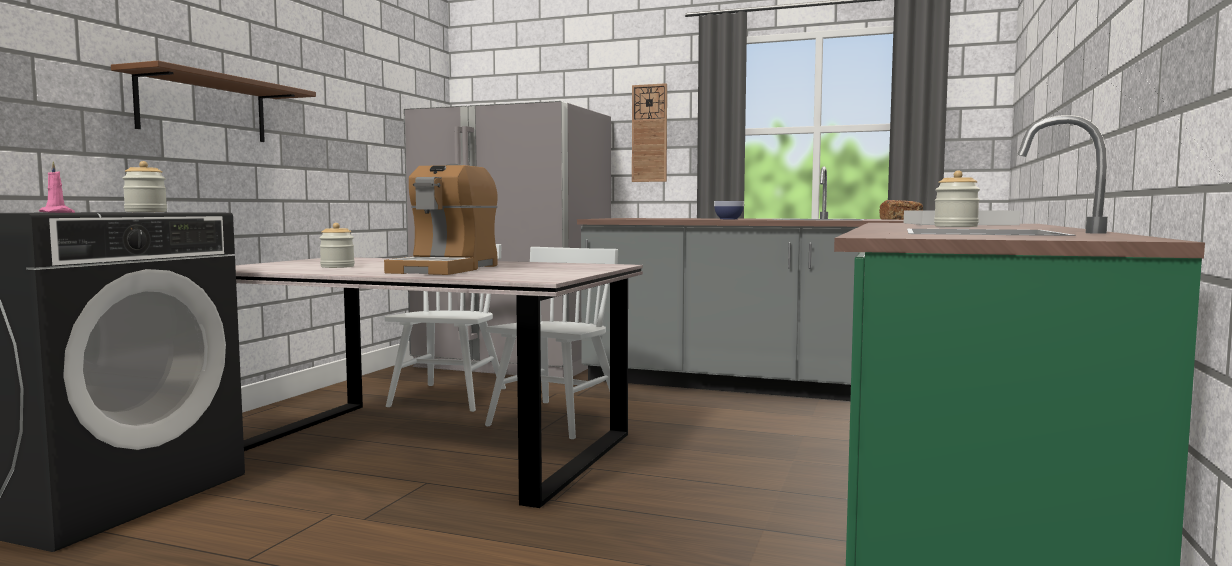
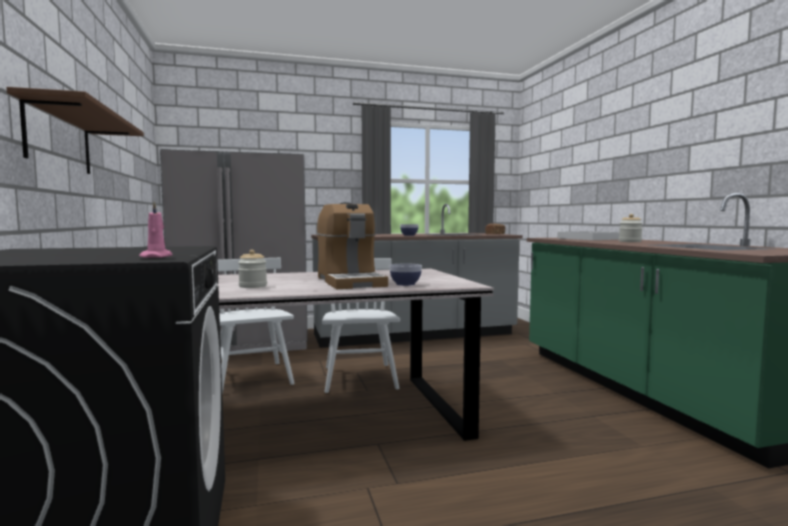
camera: 35 degrees left, 0 degrees up
(146, 212) = (133, 248): jar -> none
(482, 274) = (405, 284): none -> bowl
(649, 133) = (324, 178): wall clock -> none

